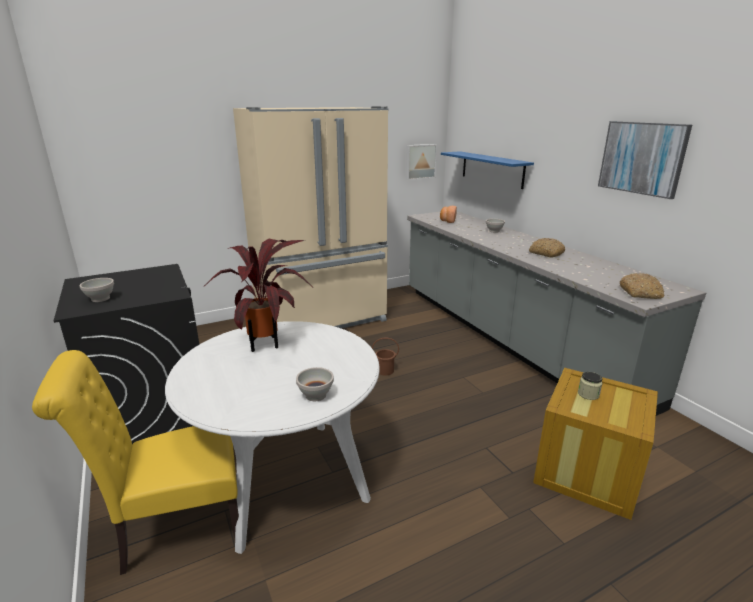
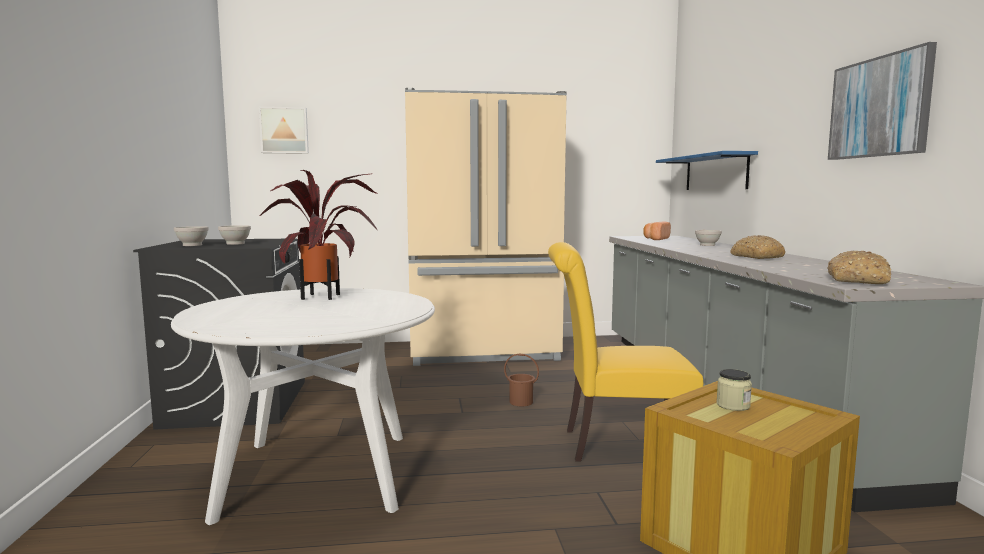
camera: 20 degrees right, 15 degrees down
(174, 530) = (166, 491): yellow chair -> yellow chair (616, 445)
(315, 395) = (317, 324): white bowl -> white bowl (235, 244)
(420, 161) = (634, 175): picture -> picture (284, 130)

